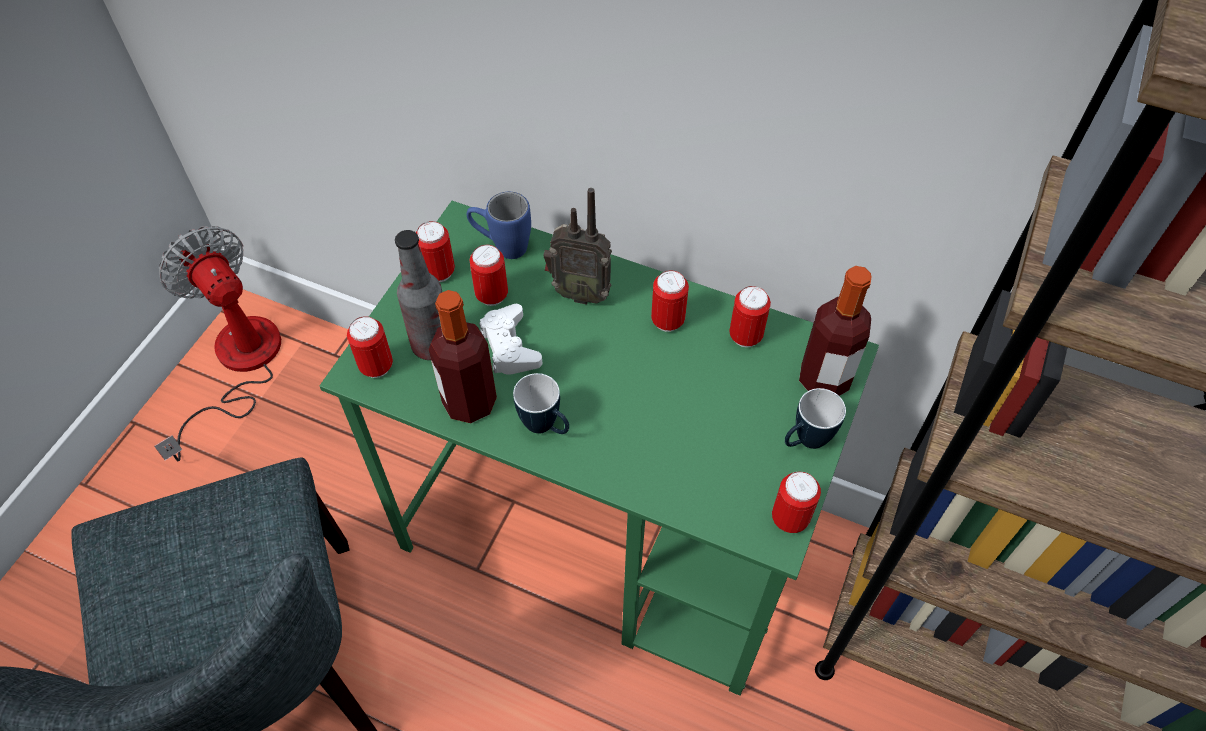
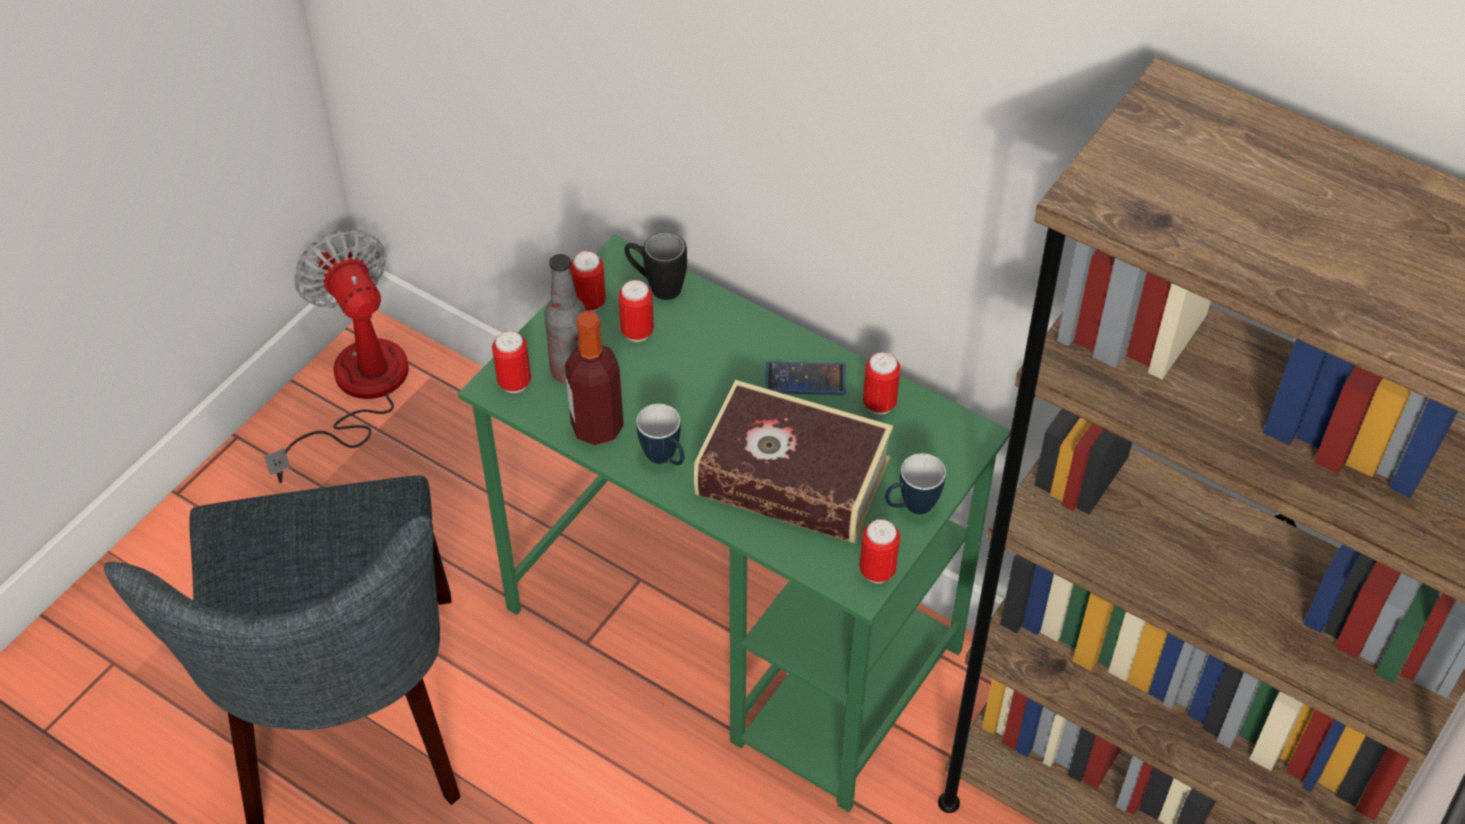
camera: 10 degrees right, 5 degrees down
(502, 247) = (656, 286): blue mug -> black mug
(509, 346) = (645, 382): white game controller -> none
(580, 292) = (725, 340): radio -> none
(667, 321) = (805, 379): can -> phone
(679, 427) = (792, 477): none -> book
(824, 379) = (946, 454): bottle -> none

